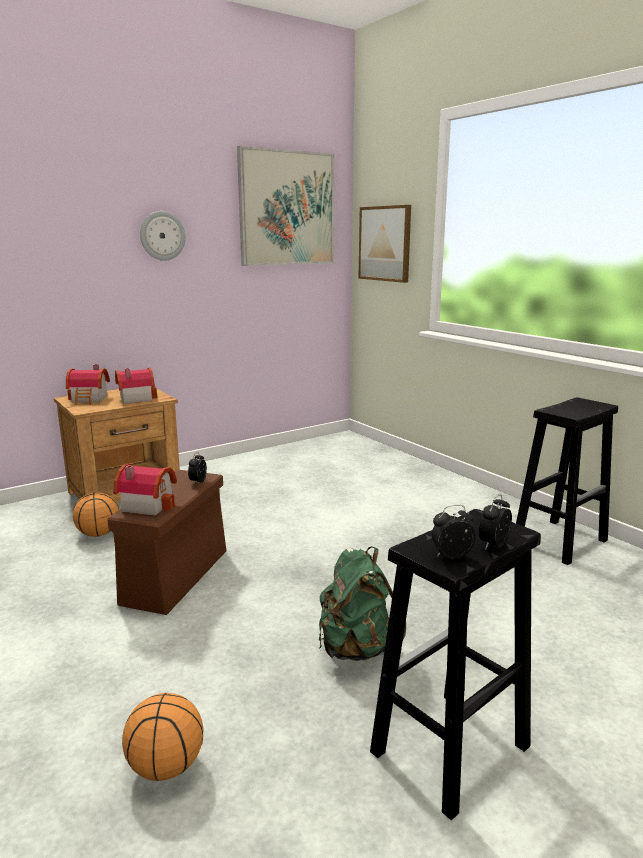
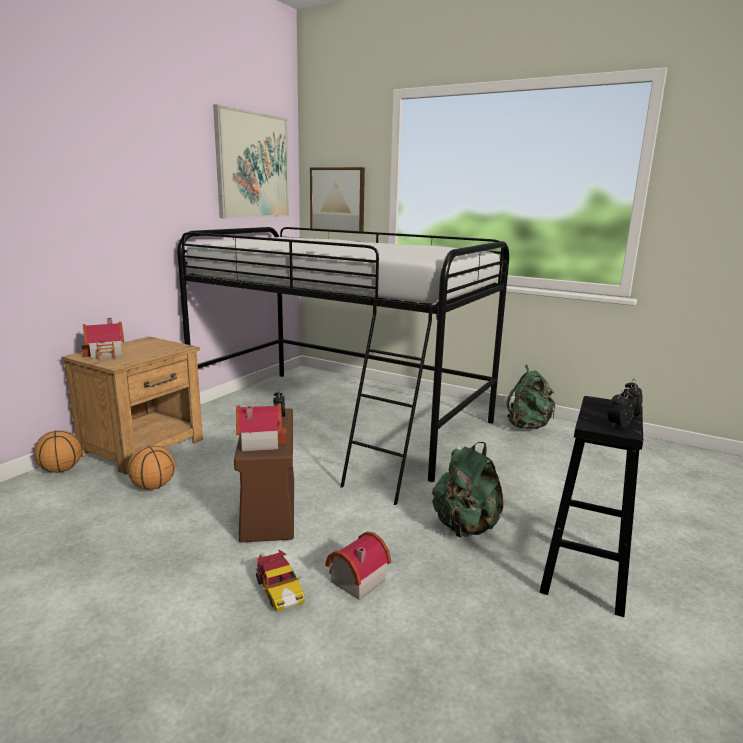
camera: 25 degrees left, 0 degrees up
(107, 664) = (279, 590): none -> toy car
(134, 398) = (155, 350): toy house -> toy house (354, 580)
(162, 235) = (154, 187): wall clock -> none
(165, 767) = (409, 650): basketball -> basketball (60, 470)
(336, 495) = (341, 418): none -> black bed
(560, 540) = (528, 426): black stool -> green backpack

